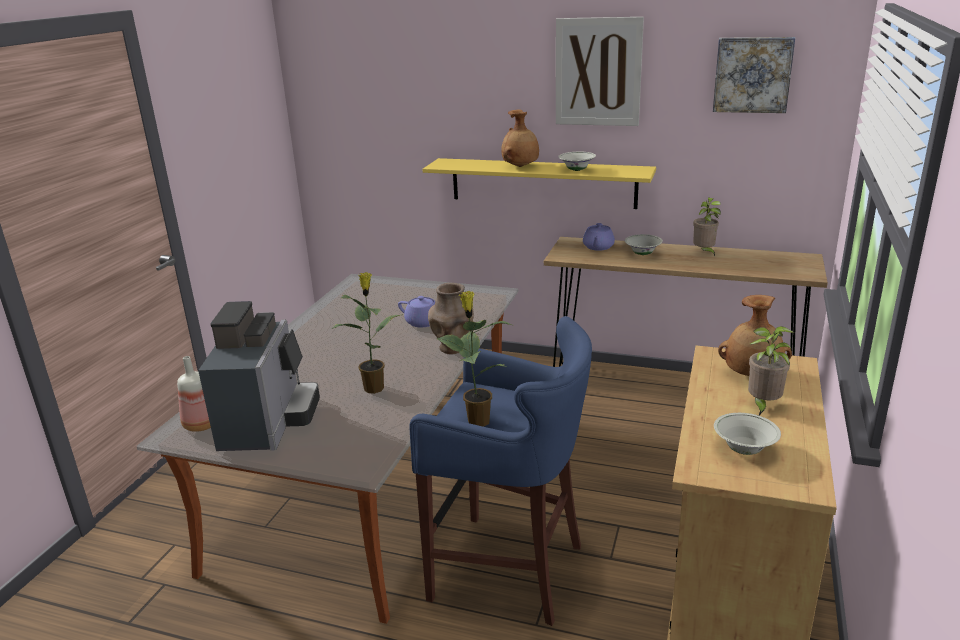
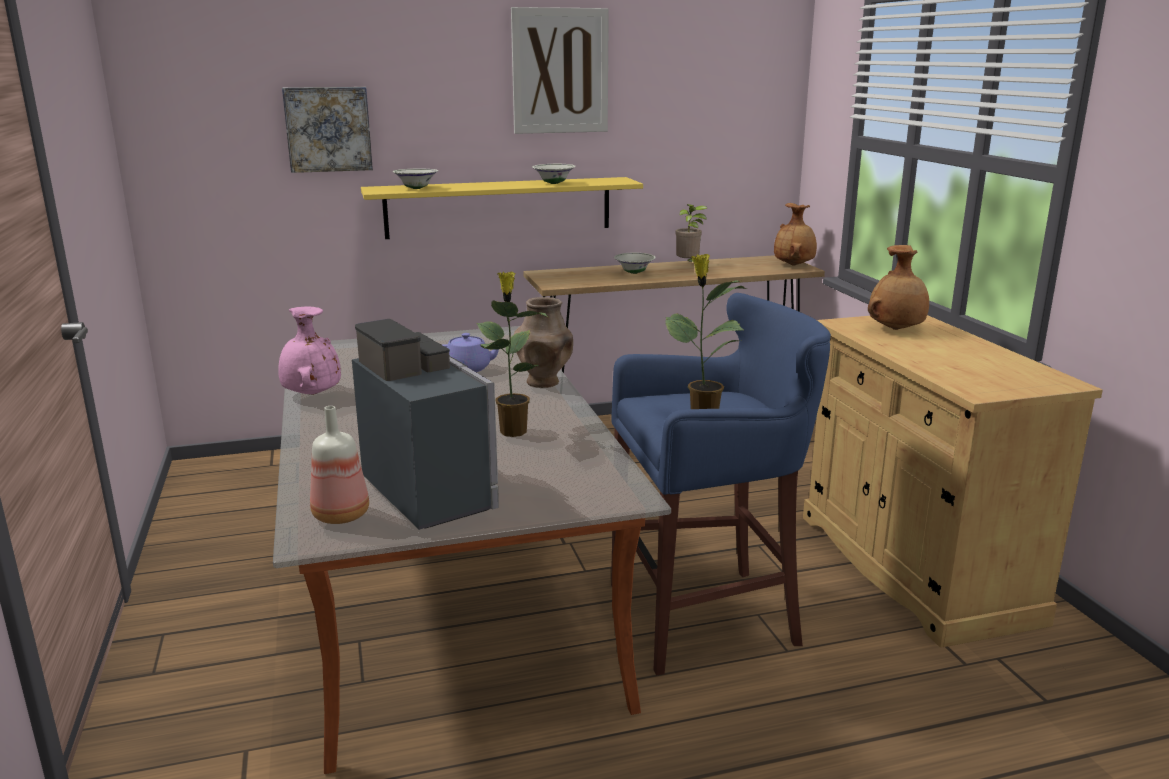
camera: 35 degrees left, 5 degrees down
(307, 322) = (311, 394): none -> pink vase
(521, 167) = (484, 185): brown vase -> brown vase (794, 265)
(598, 247) = (580, 273): purple teapot -> none
(744, 450) = (983, 373): white bowl -> white bowl (416, 188)
(752, 74) = (715, 72): picture -> picture (328, 129)
(762, 405) = (941, 345): potted plant -> none

